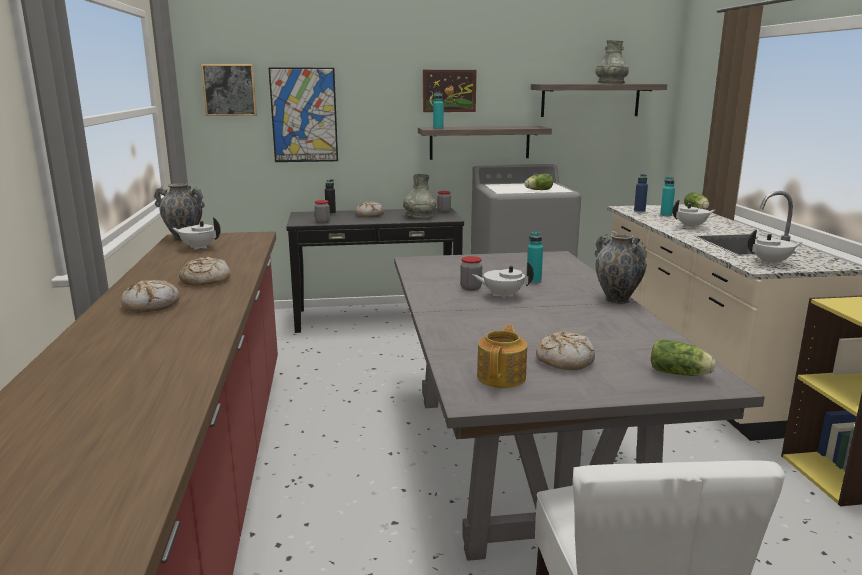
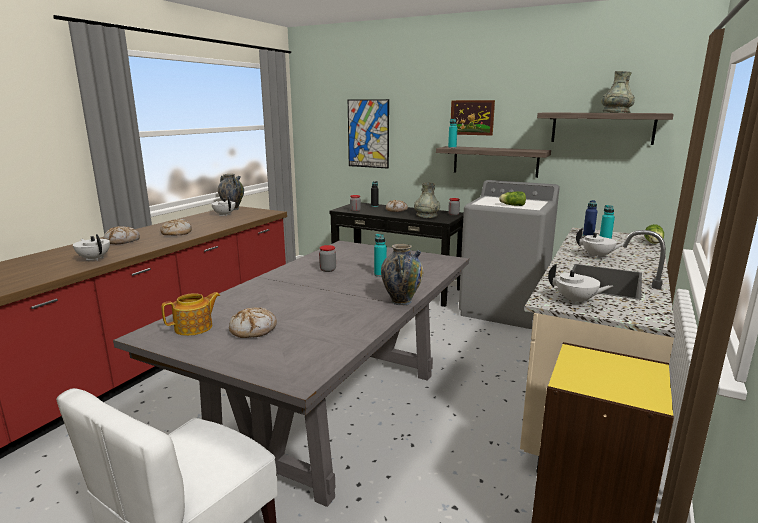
camera: 35 degrees right, 0 degrees up
(229, 90) = (325, 115): picture -> none
(502, 295) = (333, 279): white teapot -> white teapot (94, 259)
(681, 374) = (294, 363): lettuce -> none

